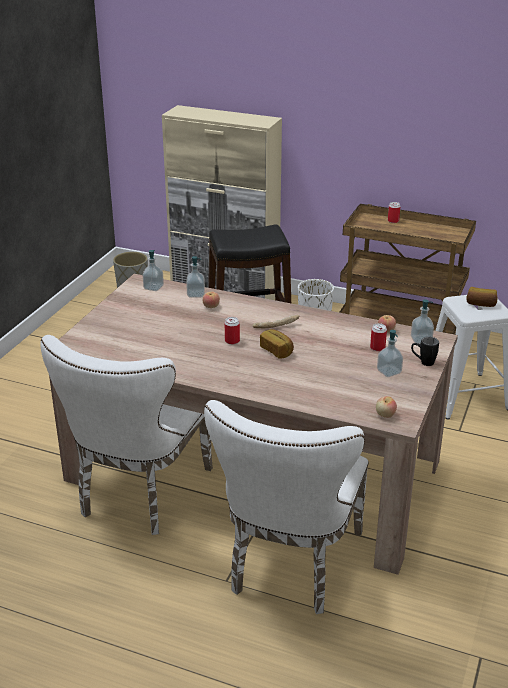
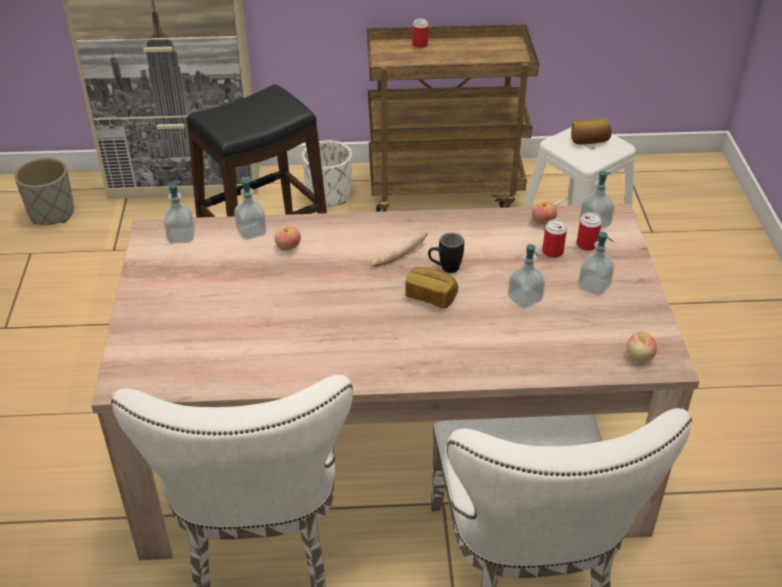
camera: 25 degrees left, 10 degrees up
(232, 341) = (359, 298): can -> can (586, 245)
(336, 367) = (524, 299): none -> soap dispenser
(423, 362) = (622, 258): black mug -> black mug (444, 269)

